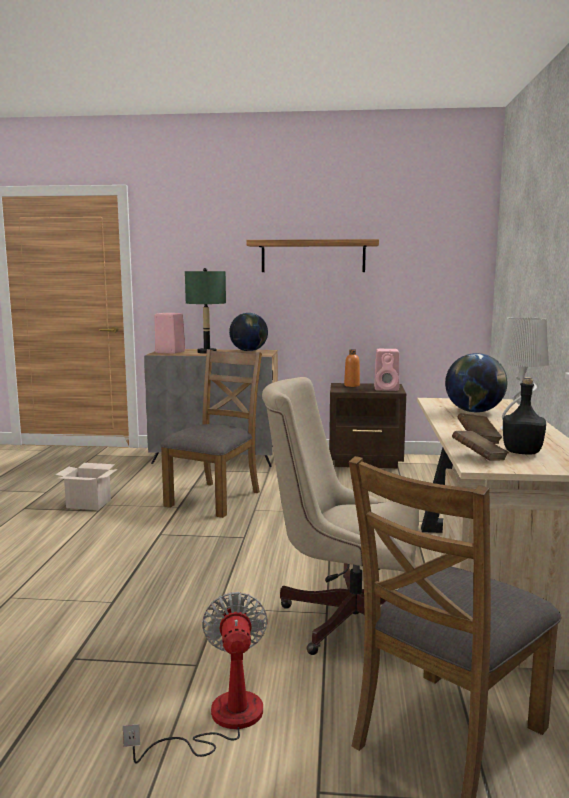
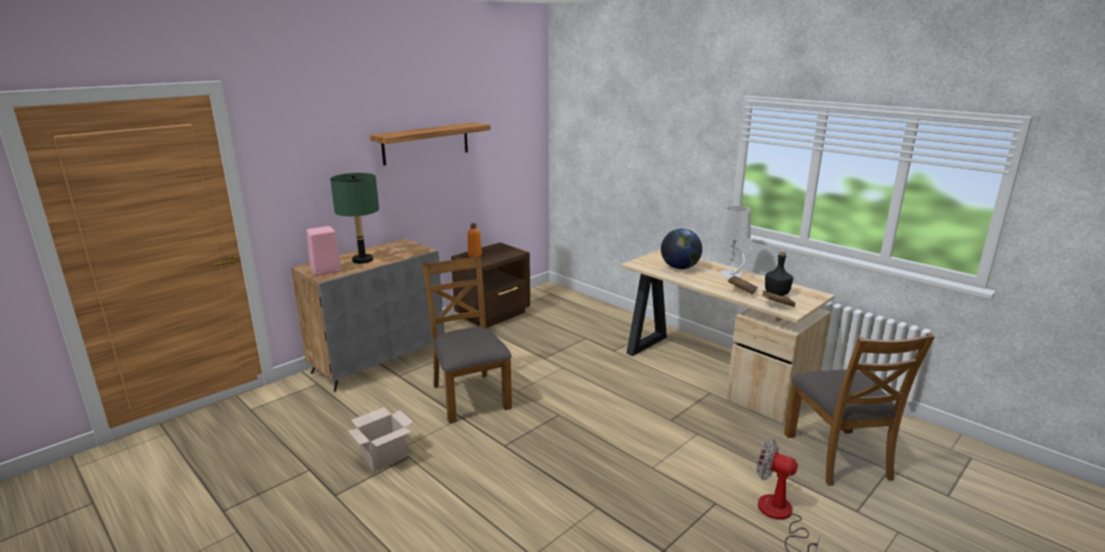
camera: 50 degrees left, 10 degrees up
(249, 351) = (391, 247): globe -> none
(344, 617) = (708, 431): beige office chair -> none
(387, 389) = (507, 251): pink speaker -> none

